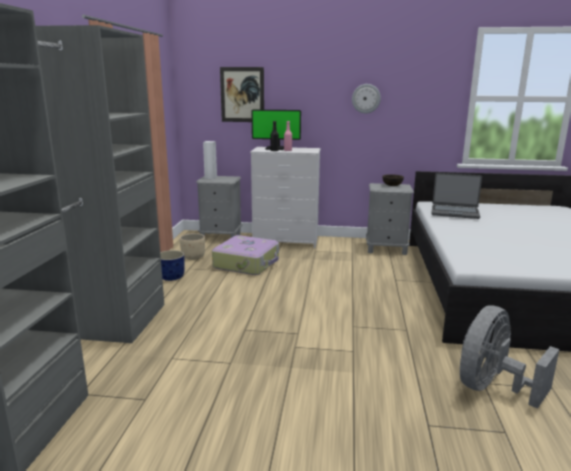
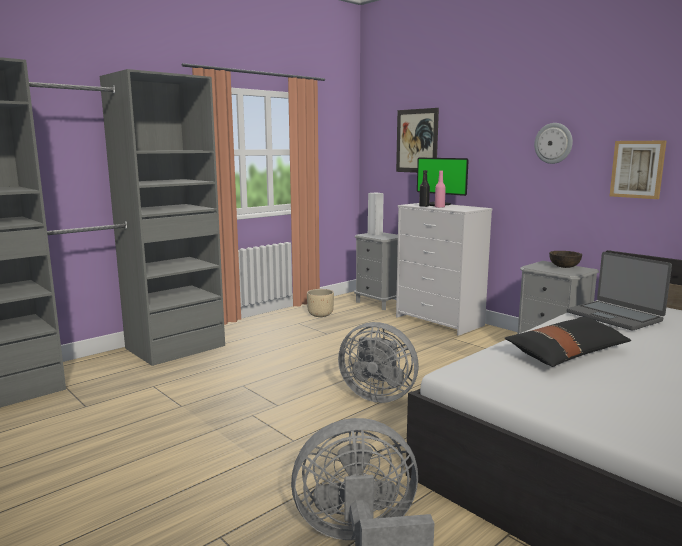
camera: 40 degrees right, 5 degrees down
(172, 277) = (272, 326): blue planter -> none
(247, 263) = (357, 332): suitcase -> none
(343, 303) = (377, 395): none -> grey fan
(424, 116) = (637, 169): none -> picture
(483, 239) = (567, 353): none -> black pillow

